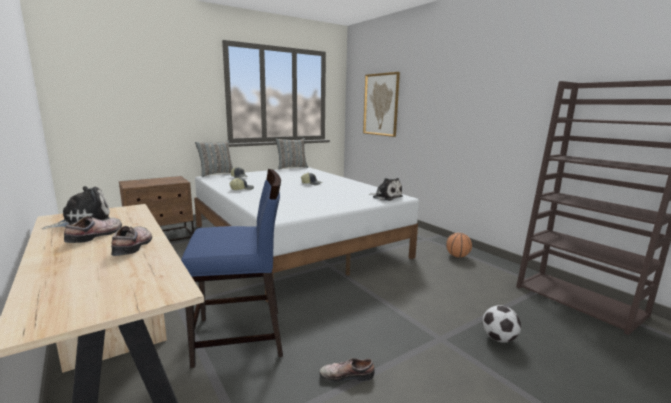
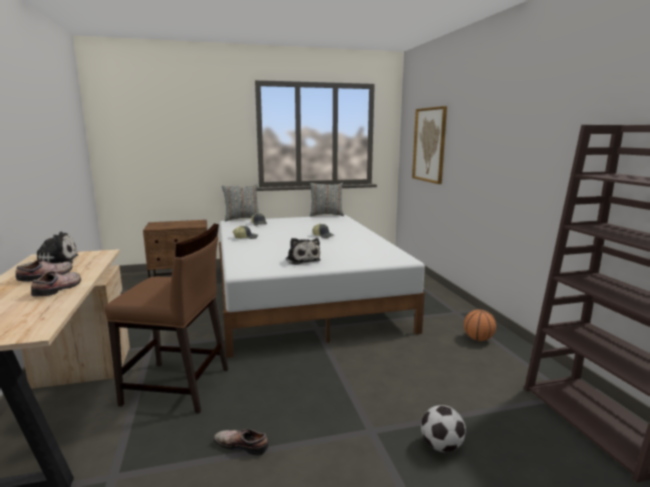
camera: 20 degrees right, 0 degrees up
(240, 337) = (178, 387): blue chair -> brown chair
(386, 197) = (386, 258): plush toy -> plush toy (302, 260)

